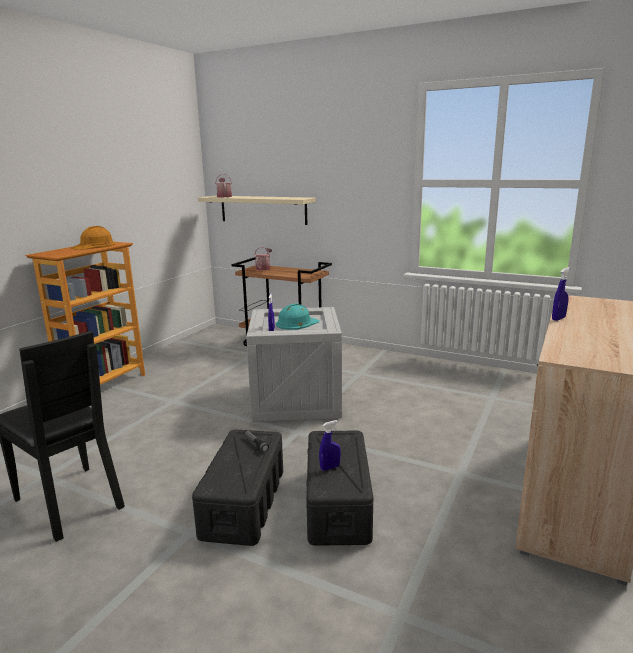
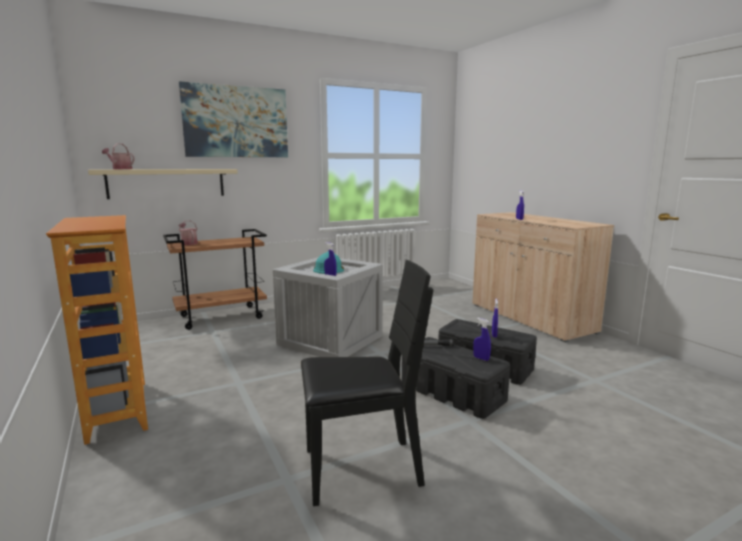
camera: 55 degrees left, 5 degrees down
(94, 246) = (93, 220): orange hard hat -> none
(243, 478) = (481, 358): none -> blue spray bottle
(322, 147) = (236, 122): none -> picture

